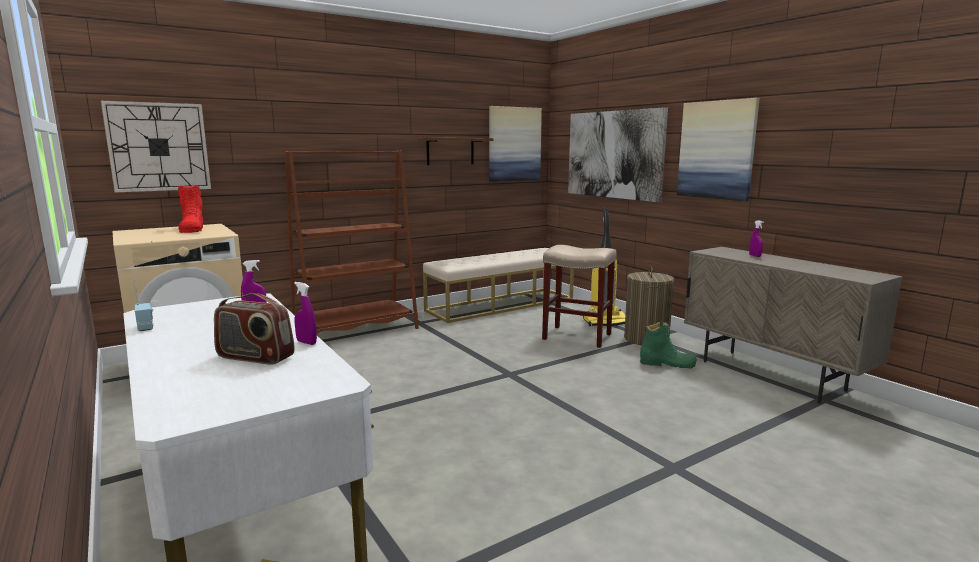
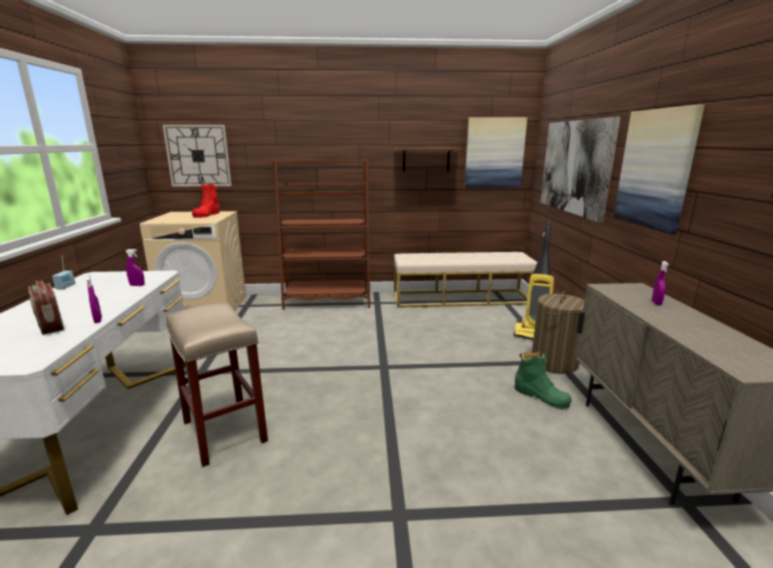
camera: 30 degrees right, 5 degrees up
(578, 336) = (488, 344): beige stool -> beige stool (225, 432)

